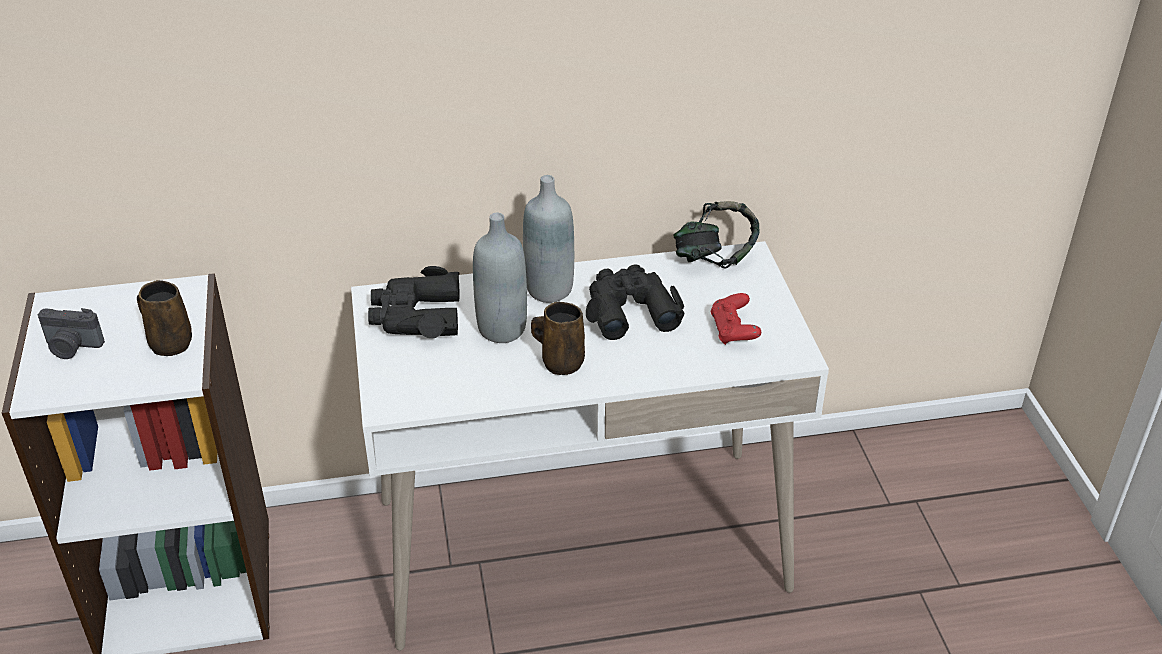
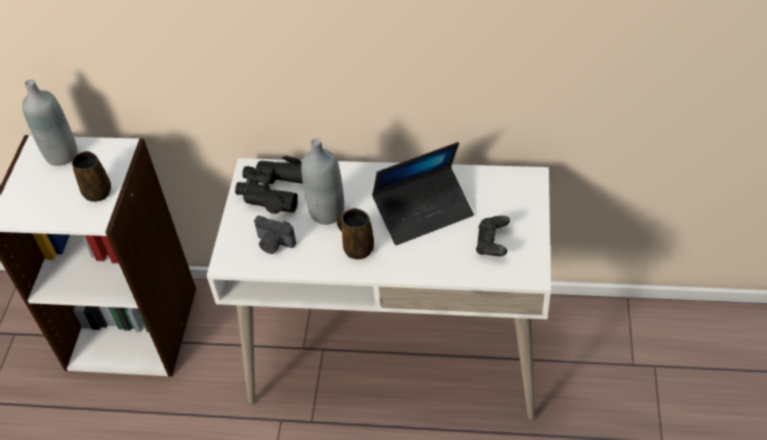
camera: 20 degrees right, 10 degrees up
(72, 347) = (37, 183): camera -> camera (274, 244)
(549, 290) = (372, 184): grey bottle -> grey bottle (62, 155)
(630, 310) = (423, 211): black binoculars -> laptop
(714, 258) = (503, 176): headphones -> none
(733, 331) = (492, 244): red game controller -> black game controller

